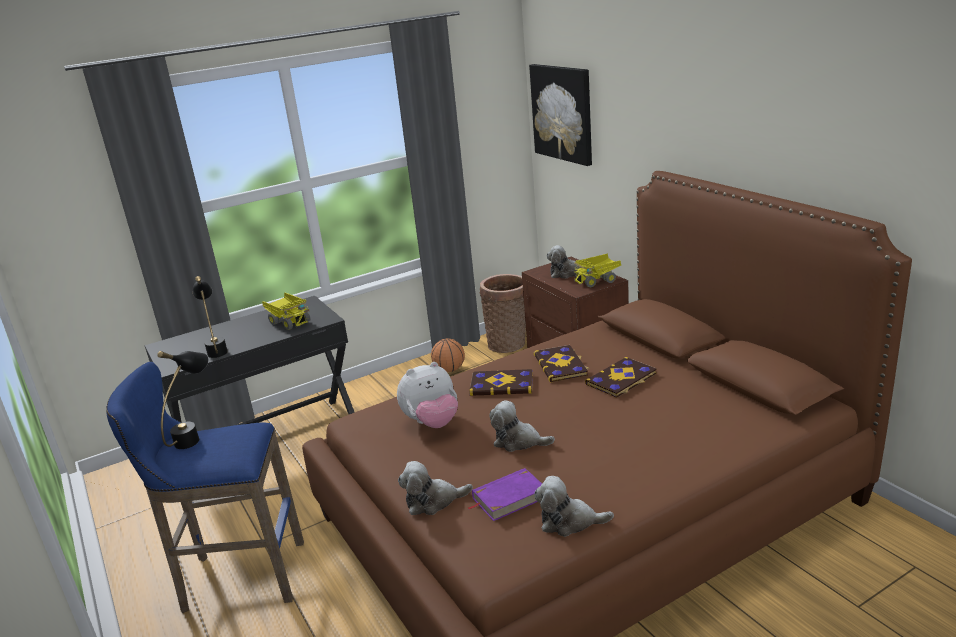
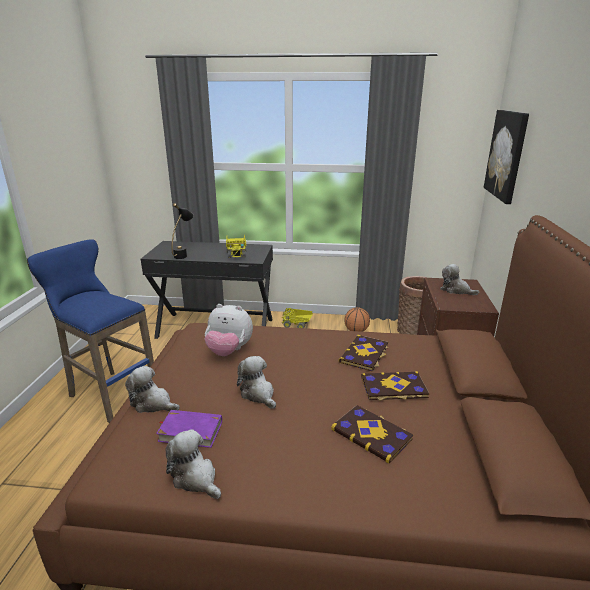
camera: 35 degrees right, 0 degrees up
(195, 435) = (96, 294): black table lamp -> none
(502, 384) = (307, 347): book -> book (372, 434)
(597, 280) = (472, 304): toy truck -> toy truck (297, 325)

